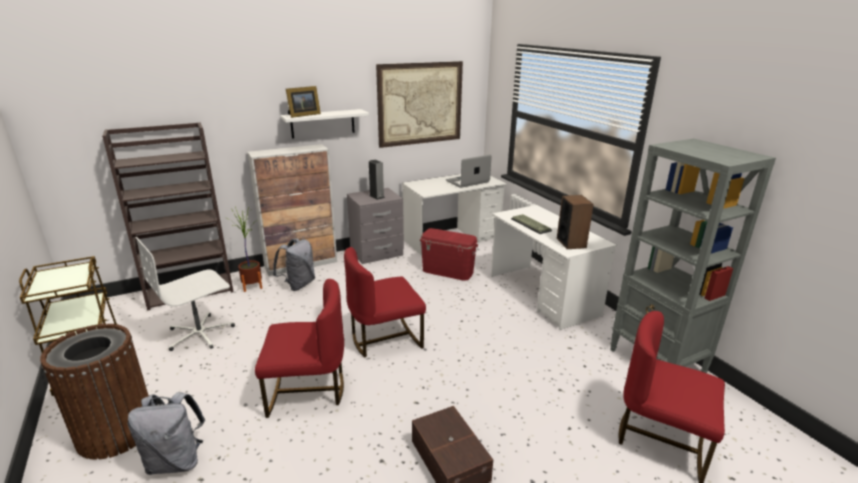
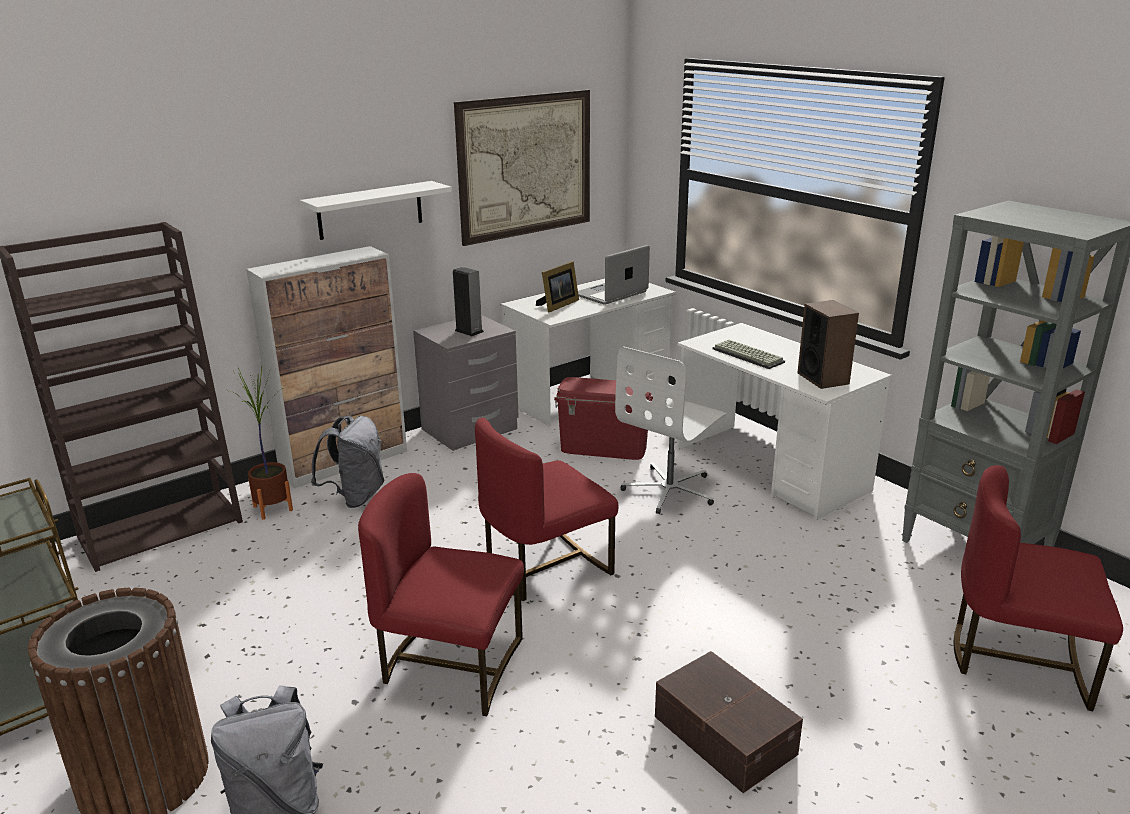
camera: 10 degrees left, 0 degrees up
(200, 334) = (217, 599): white office chair -> white office chair (670, 490)
(303, 115) = (341, 198): picture frame -> picture frame (557, 305)
(307, 391) = (451, 666): red chair -> red chair turned 150 degrees counterclockwise

